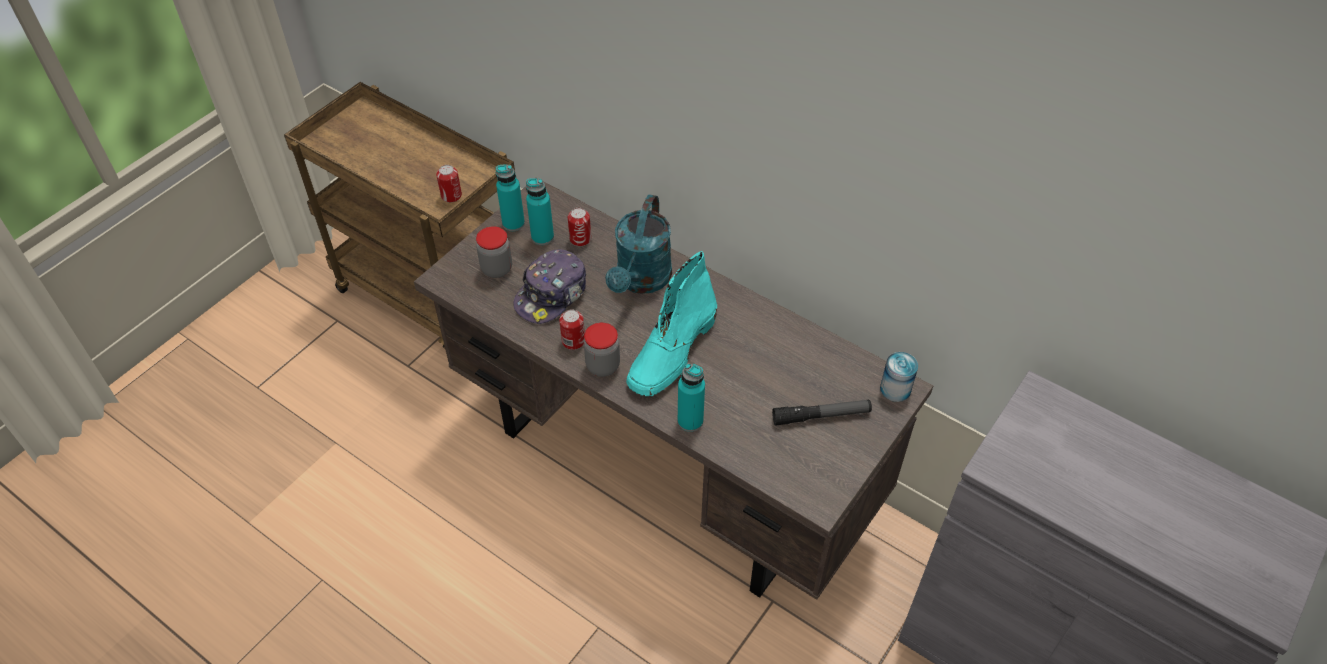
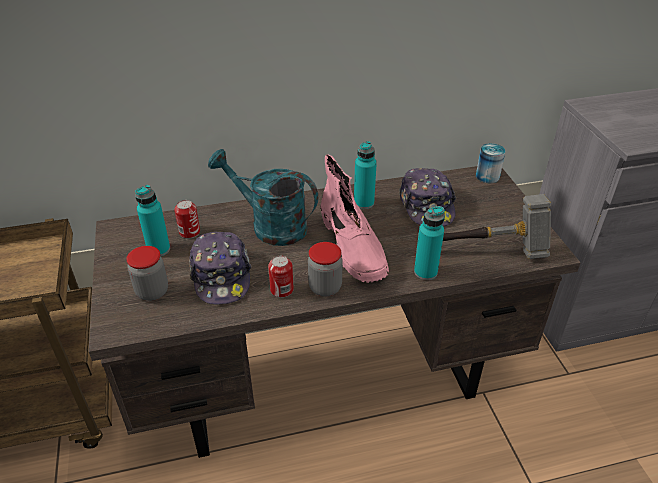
camera: 50 degrees left, 10 degrees down
(451, 195) = (34, 277): can -> none
(513, 223) = (121, 257): turquoise bottle -> turquoise bottle (363, 203)
(641, 281) = (270, 226): turquoise watering can -> turquoise watering can turned 150 degrees clockwise
(672, 352) = (353, 247): turquoise boot -> pink boot
(765, 450) = (486, 252): none -> hammer
(788, 369) = (427, 206): none -> cap
(821, 416) = (480, 214): flashlight -> none

